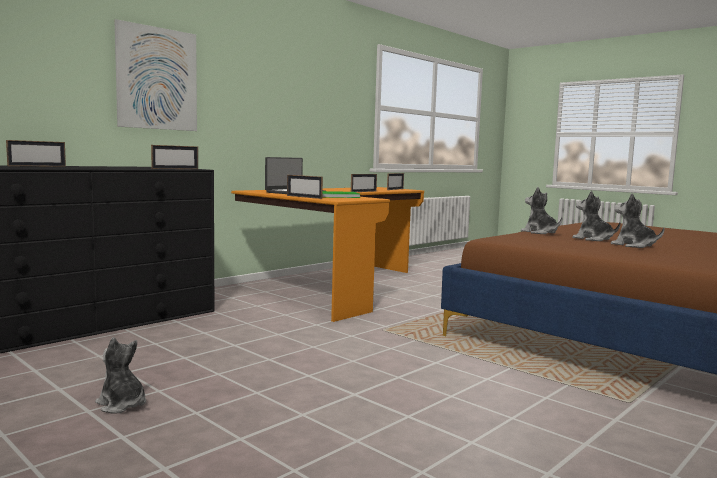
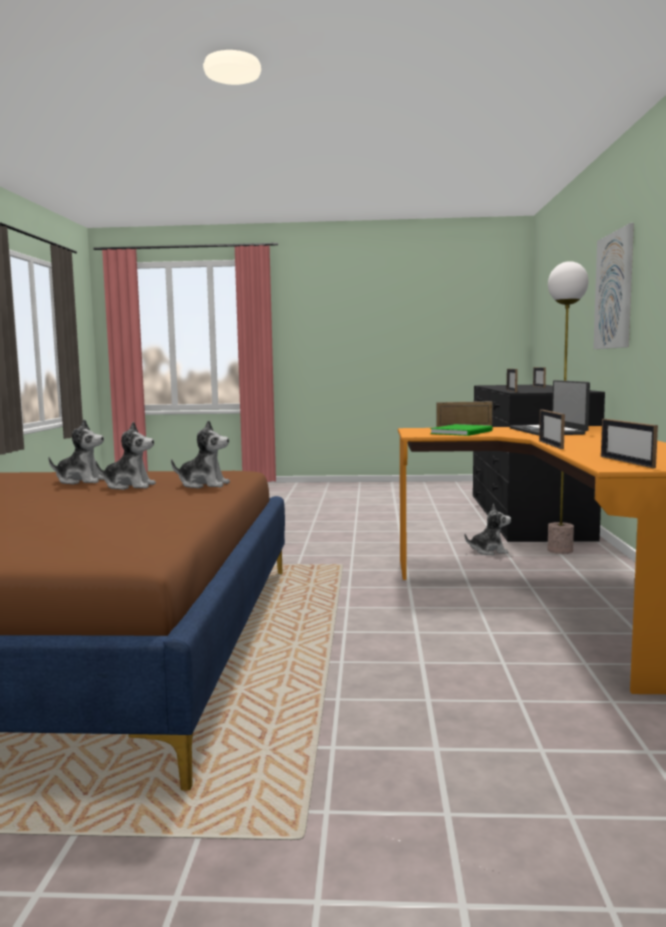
camera: 140 degrees right, 0 degrees up
(122, 405) = (352, 507): plush toy -> plush toy (488, 551)
(219, 299) = (560, 550): none -> floor lamp

